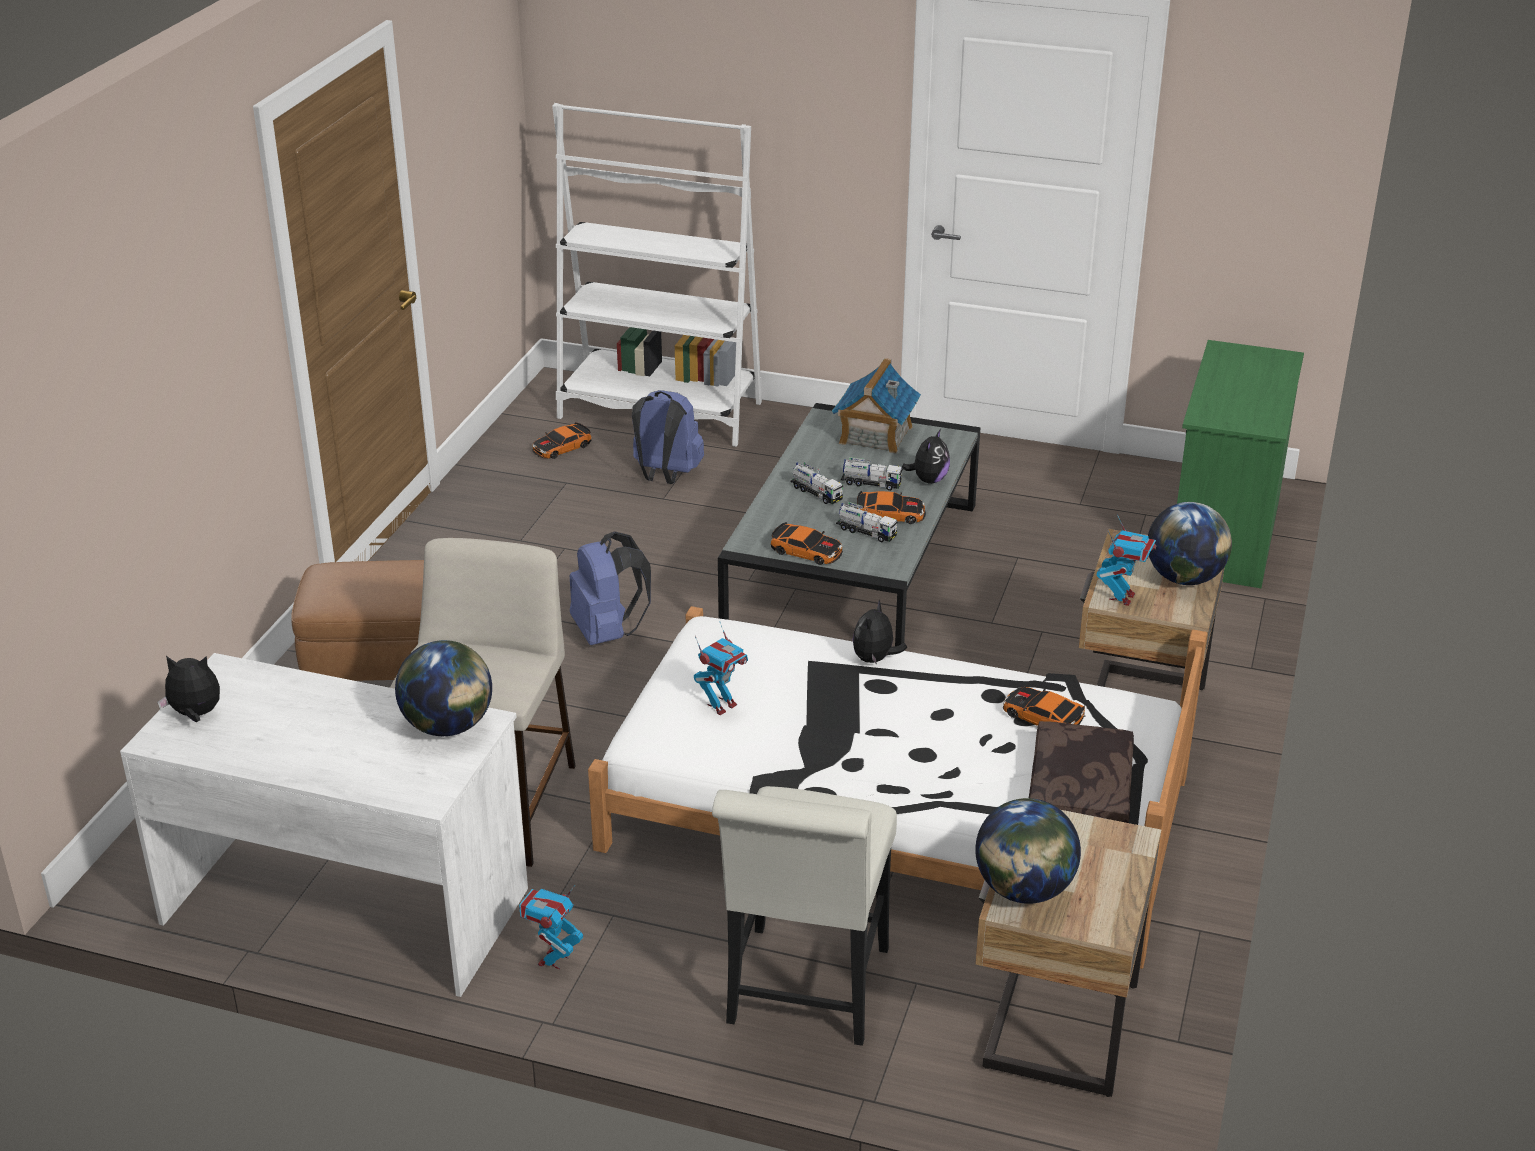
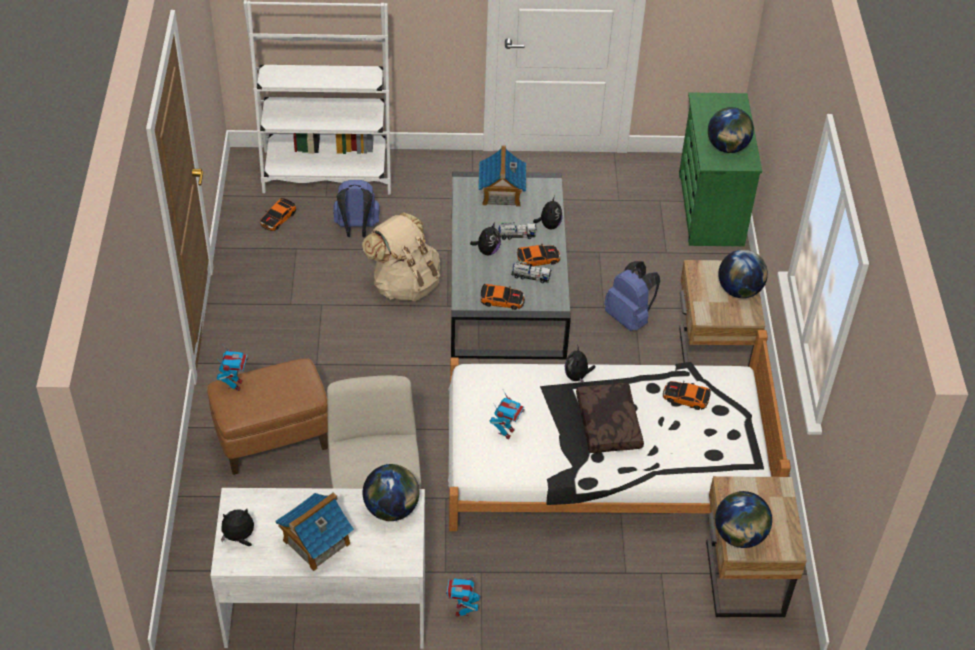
camera: 20 degrees left, 15 degrees up
(304, 743) = (316, 542): none -> toy house
(608, 633) = (381, 367): blue backpack -> blue backpack (629, 317)
(699, 545) = (405, 284): none -> beige backpack
(805, 995) = (607, 596): white chair -> none
(816, 493) = (487, 251): toy truck -> plush toy
(1082, 791) = (725, 445): brown pillow -> brown pillow (609, 424)
(1122, 597) = (711, 313): toy robot -> toy robot (235, 385)
(1240, 405) = (727, 147): none -> globe

